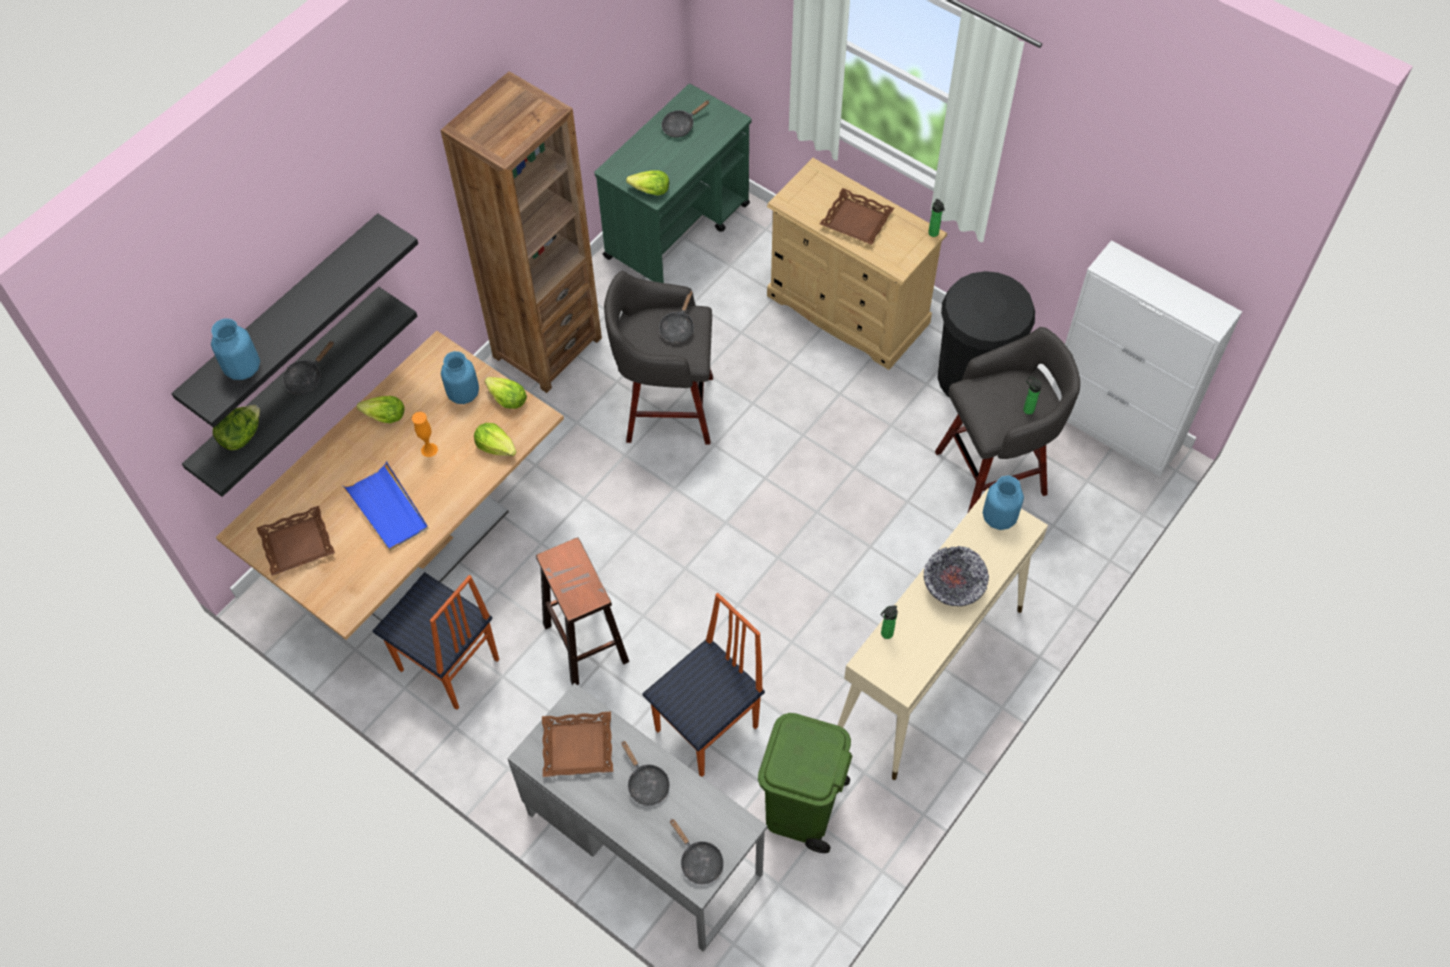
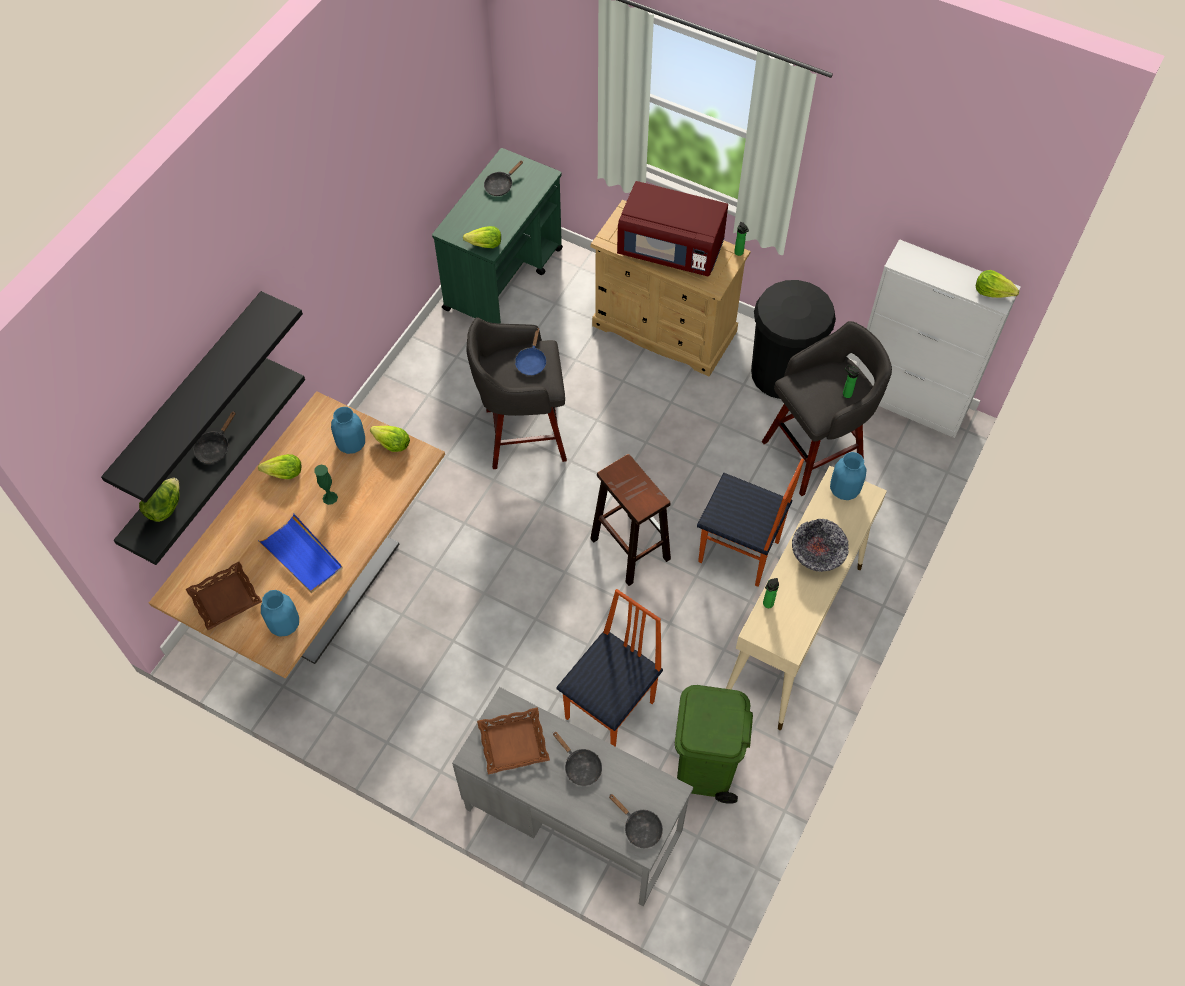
camera: 10 degrees left, 0 degrees up
(243, 368) = (163, 445): blue vase -> blue vase (284, 624)
(429, 450) = (330, 498): orange vase -> green vase
(448, 666) = (370, 689): chair -> chair (739, 553)
(496, 447) = (390, 487): lettuce -> lettuce (992, 292)
(547, 347) = (407, 394): brown bookcase -> none
(584, 642) = (488, 649): brown stool -> brown stool (629, 548)
(678, 327) = (531, 361): black frying pan -> blue frying pan
(856, 220) = (671, 249): brown tray -> red microwave

